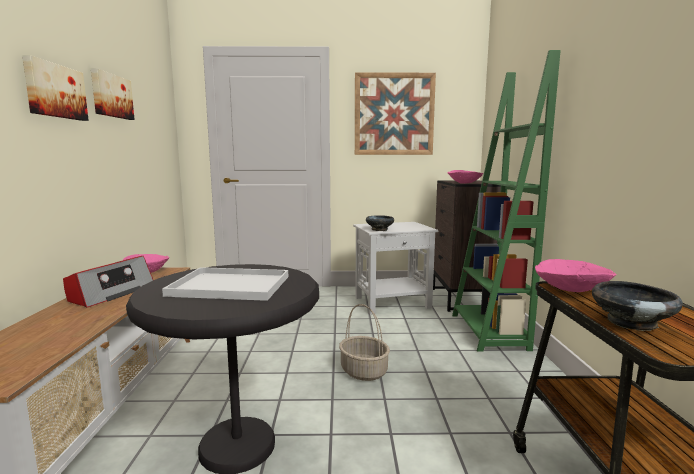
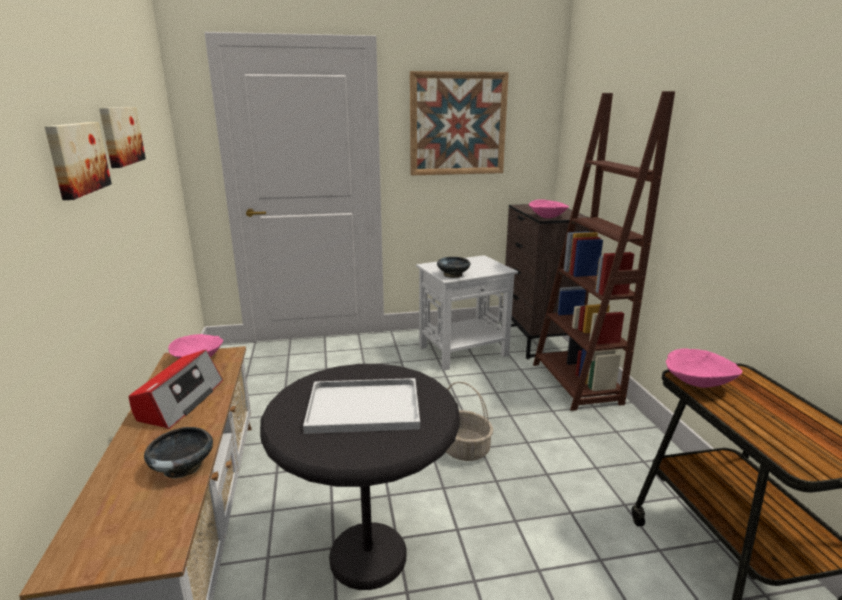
camera: 10 degrees left, 10 degrees up
(489, 331) = (576, 383): green bookcase -> brown bookcase
(631, 322) = (762, 428): black bowl -> black bowl (183, 466)

